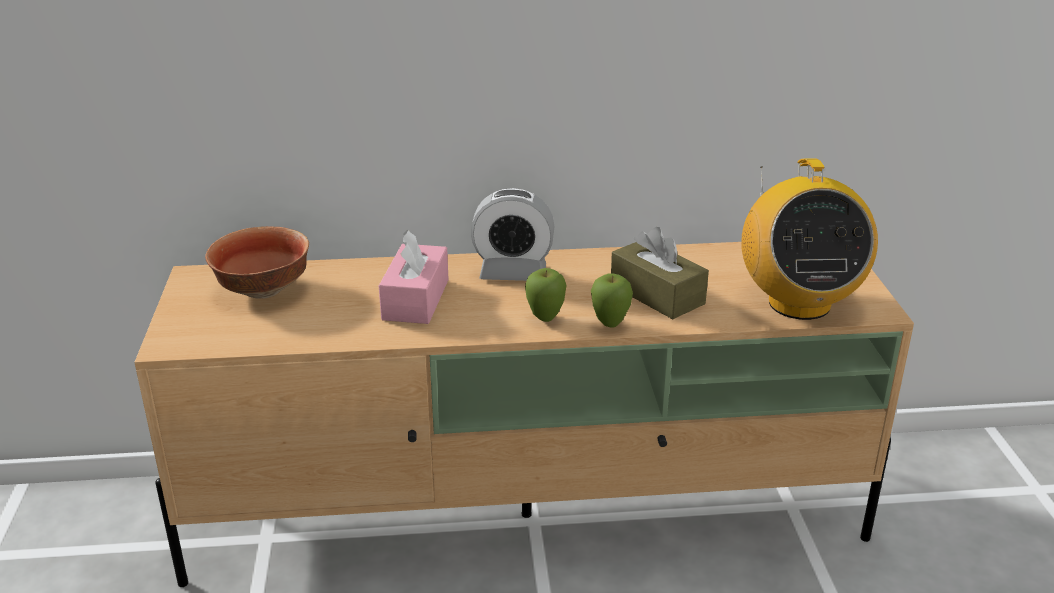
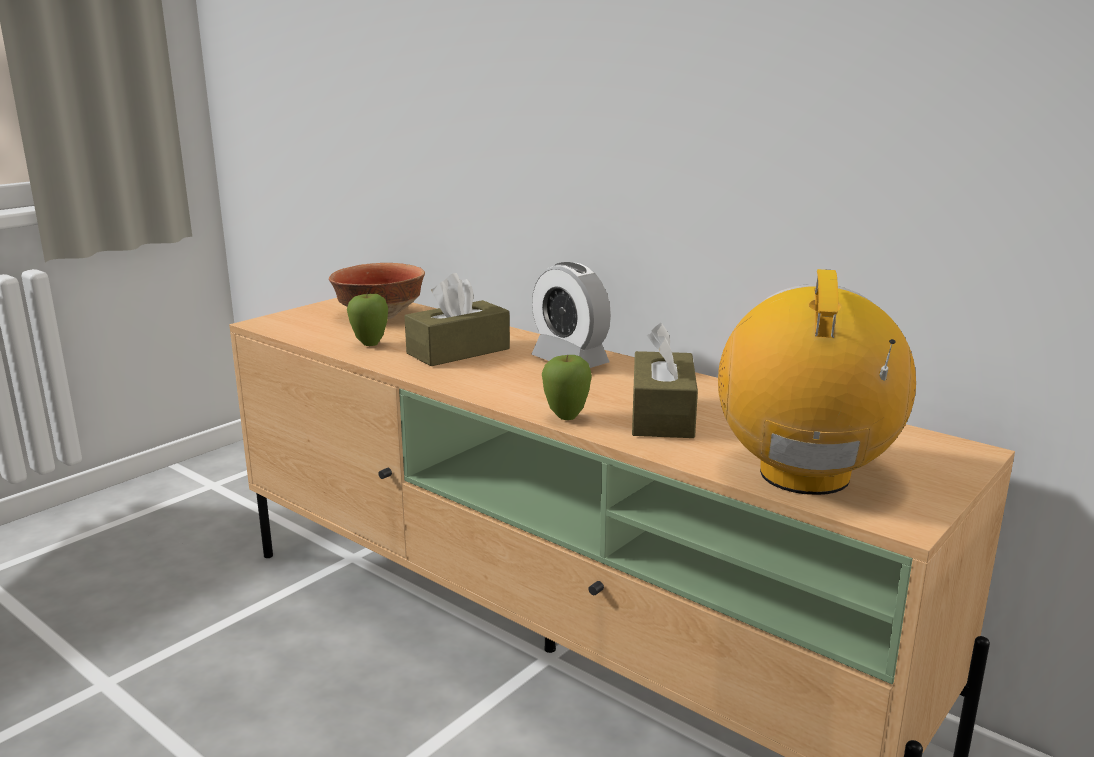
camera: 45 degrees right, 10 degrees down
(415, 299) = (458, 351): pink tissue box -> brown tissue box
(545, 318) = (522, 394): apple -> apple (370, 344)
(798, 303) = (805, 475): radio -> radio turned 150 degrees clockwise

